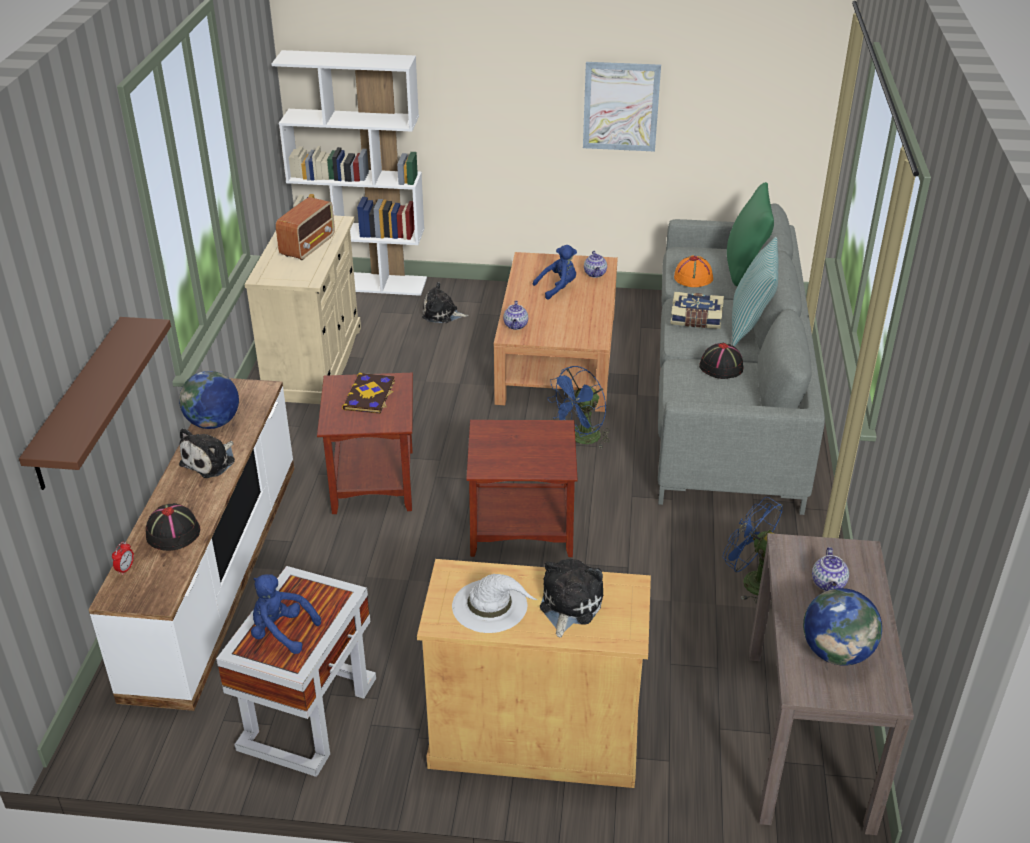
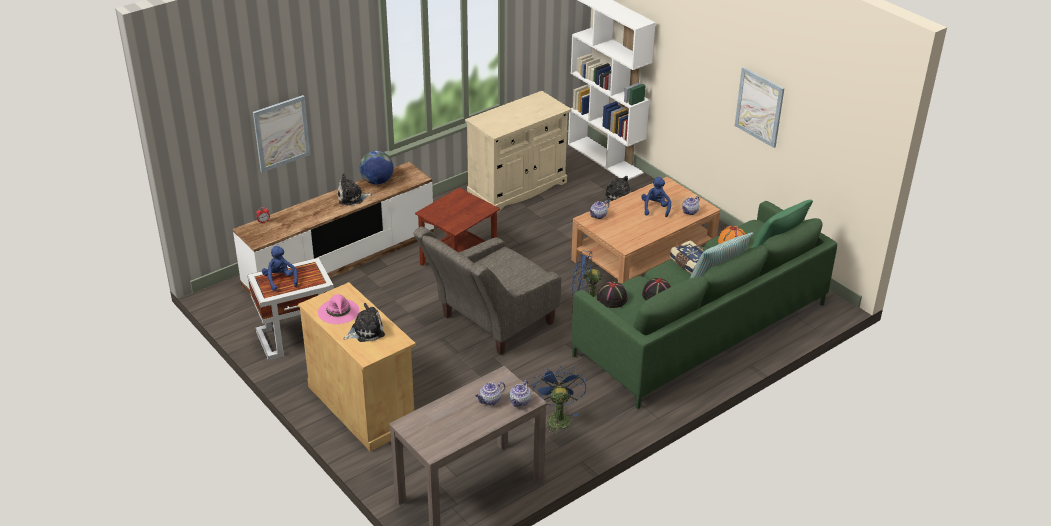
camera: 45 degrees right, 0 degrees up
(79, 403) = (281, 133): brown shelf -> picture
(173, 532) = (298, 218): black hat -> black hat (612, 298)
(308, 246) = (523, 114): radio -> none
(370, 395) = (464, 208): book -> none
(491, 606) = (339, 312): white hat -> pink hat
(521, 530) = (489, 324): brown side table -> grey armchair
(558, 288) = (655, 208): blue plush toy -> blue plush toy turned 105 degrees counterclockwise
(724, 397) = (701, 329): grey sofa -> green sofa
(836, 652) = (443, 424): globe -> none
(857, 561) = (520, 402): none -> teapot

